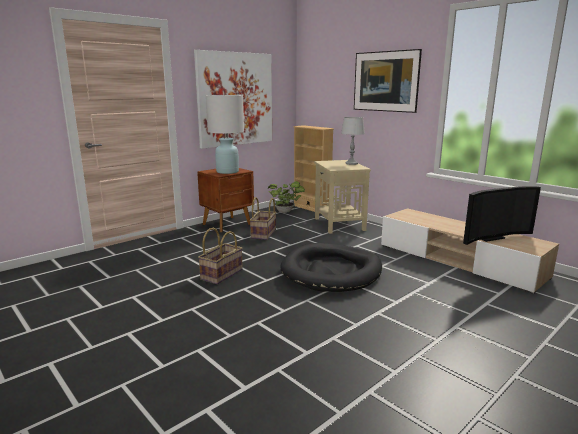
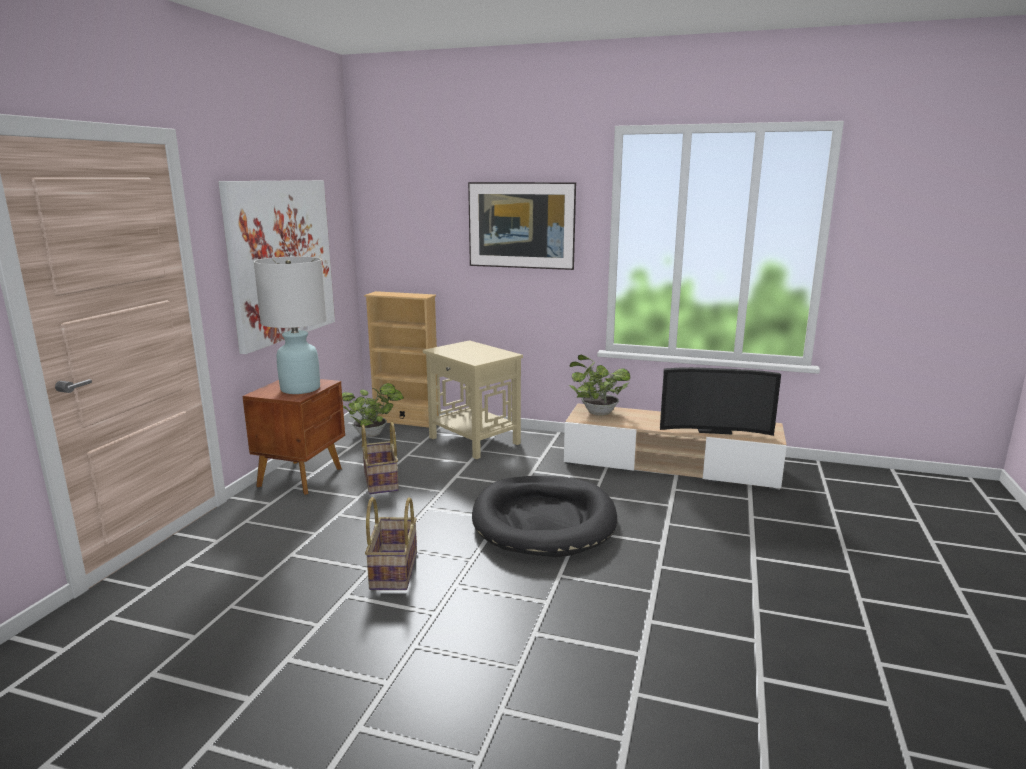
camera: 30 degrees left, 0 degrees up
(351, 163) = (483, 348): grey table lamp -> none
(413, 214) = (597, 412): none -> potted plant
(489, 237) = (713, 430): television -> television turned 60 degrees clockwise

